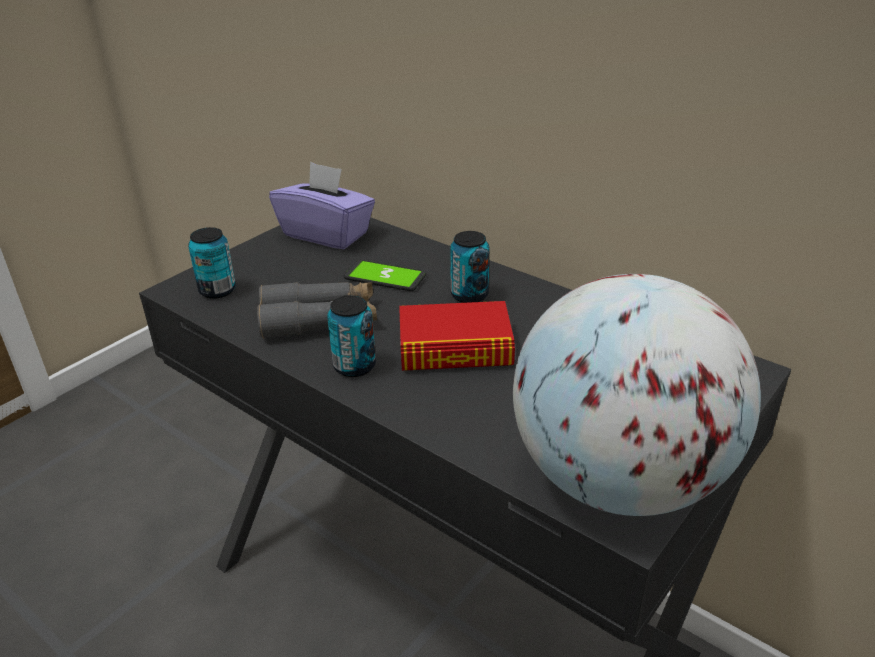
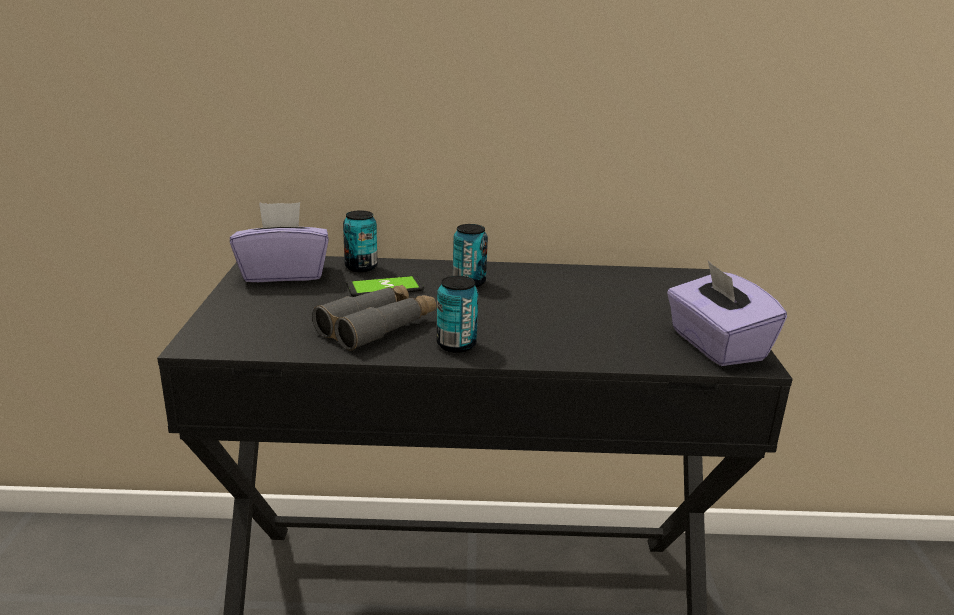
camera: 40 degrees left, 10 degrees down
(217, 290) = (244, 333): can -> can (361, 267)
(455, 348) = (510, 313): book -> none
(618, 480) = (715, 345): globe -> purple tissue box

